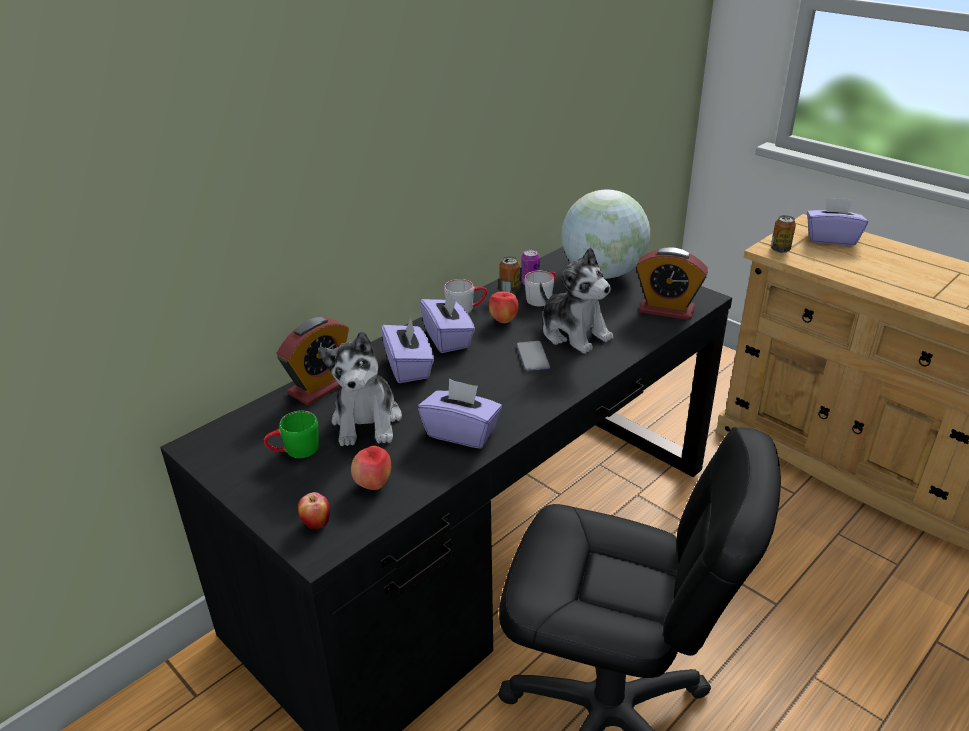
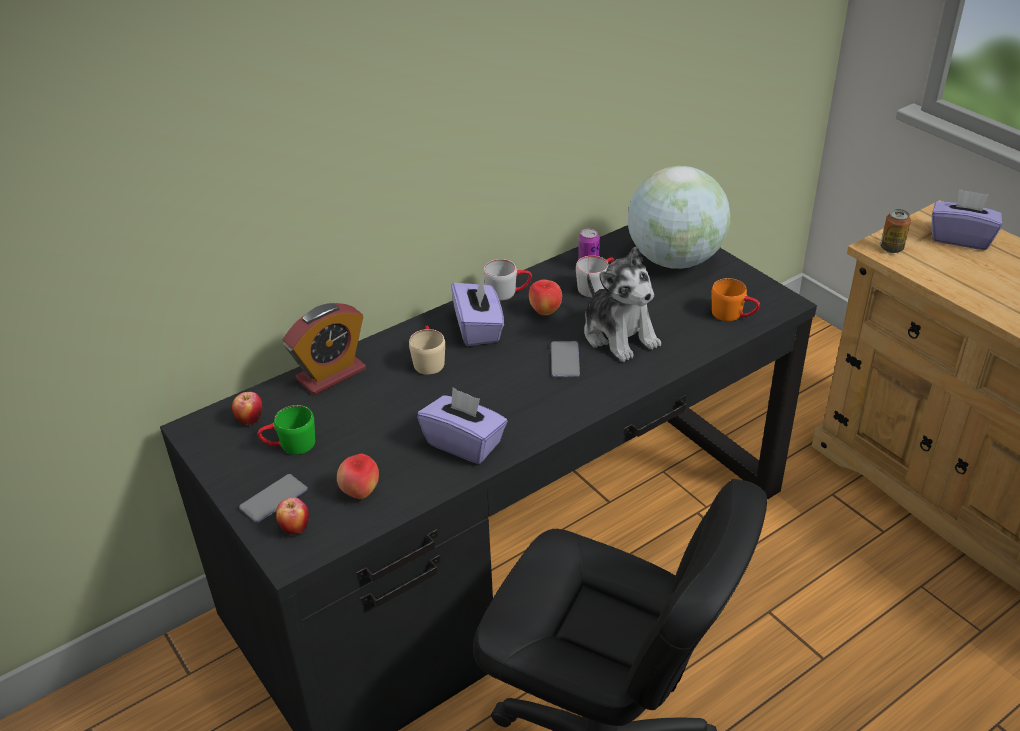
camera: 10 degrees right, 5 degrees up
(250, 432) = (250, 419): none -> apple
(289, 500) = (274, 499): none -> phone
(367, 421) = (370, 419): plush toy -> none
(409, 367) = (428, 360): purple tissue box -> beige mug
(509, 291) = (562, 274): can -> none
(666, 310) = (733, 315): alarm clock -> orange mug

